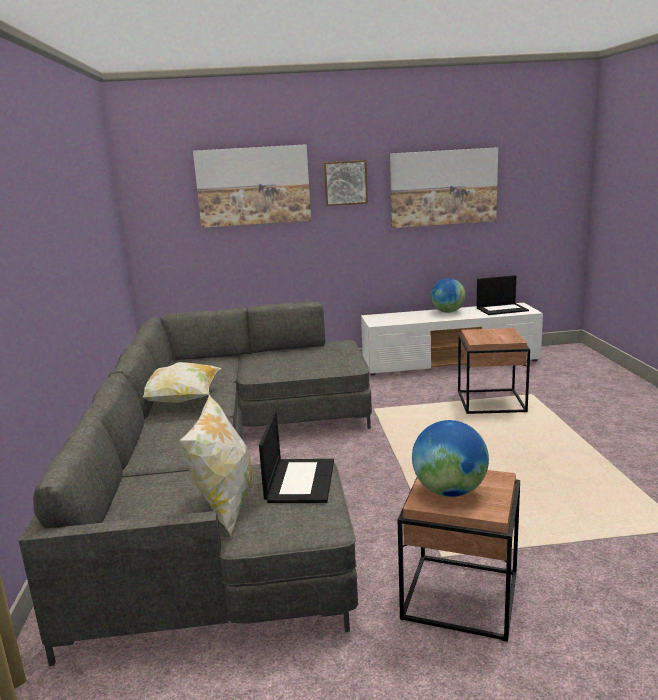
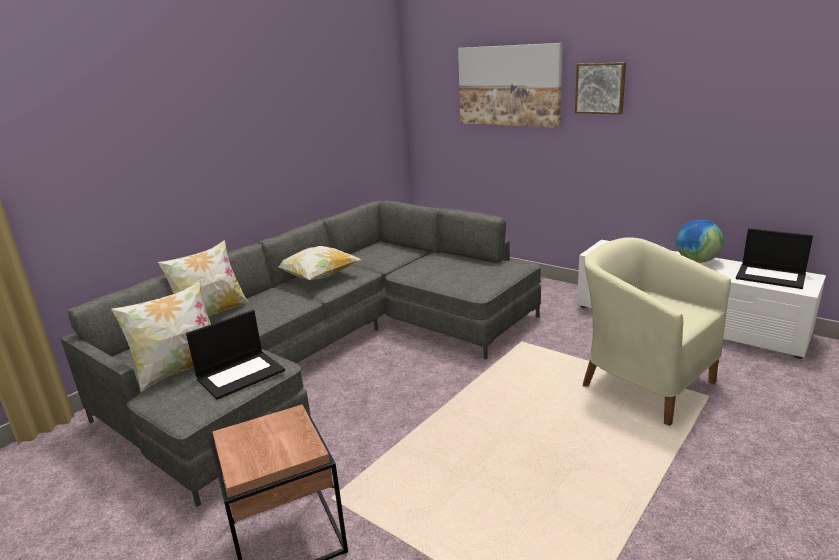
camera: 45 degrees right, 5 degrees up
(131, 462) = (212, 314): none -> pillow
(443, 187) = (723, 102): picture -> none
(449, 491) = (259, 438): globe -> none
(490, 402) = (643, 383): brown side table -> beige armchair

